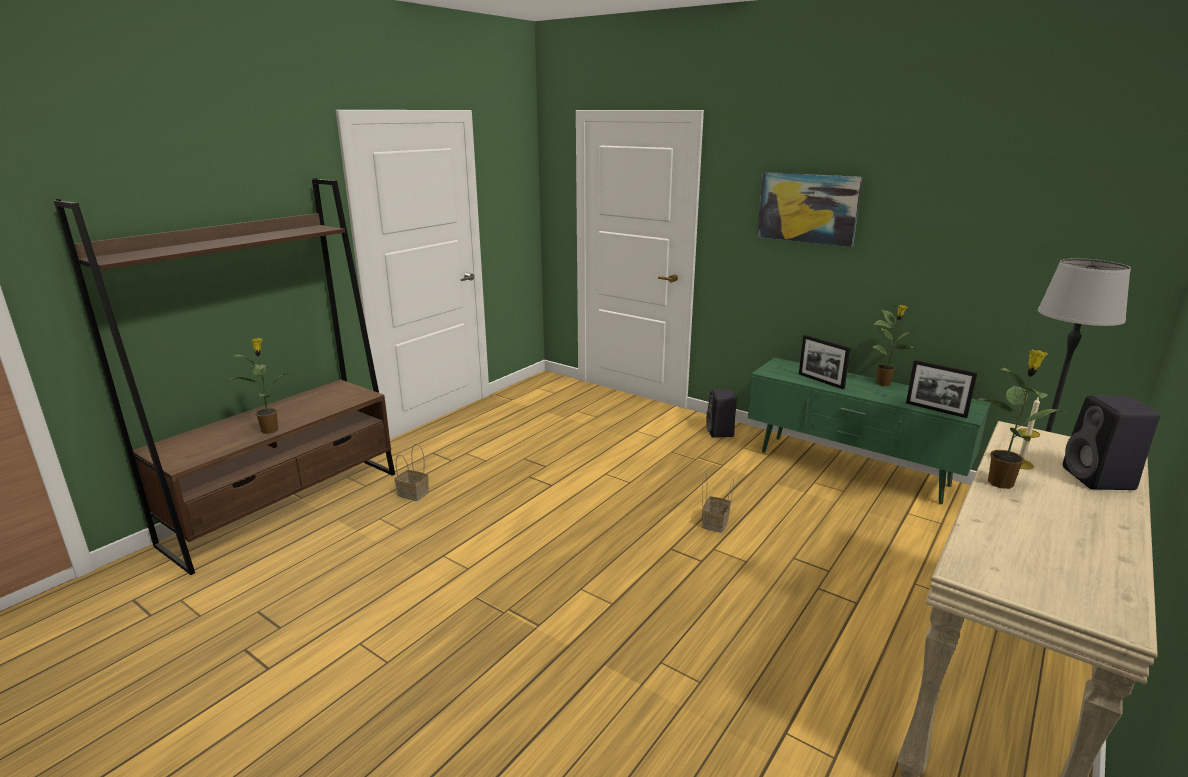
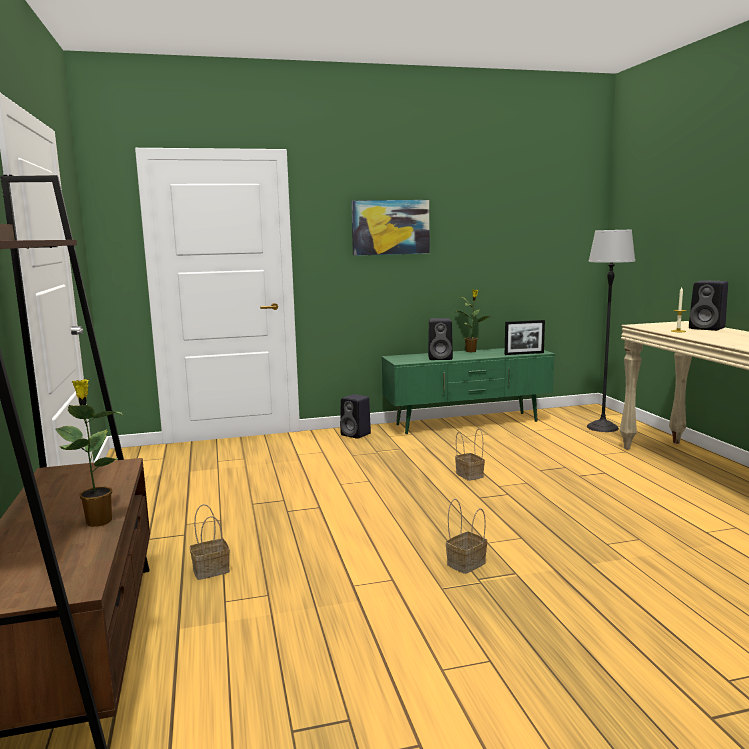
camera: 50 degrees left, 10 degrees down
(530, 592) = (466, 563): none -> basket
(821, 381) = (441, 358): picture frame -> black speaker
(1001, 482) = (695, 336): potted plant -> none

